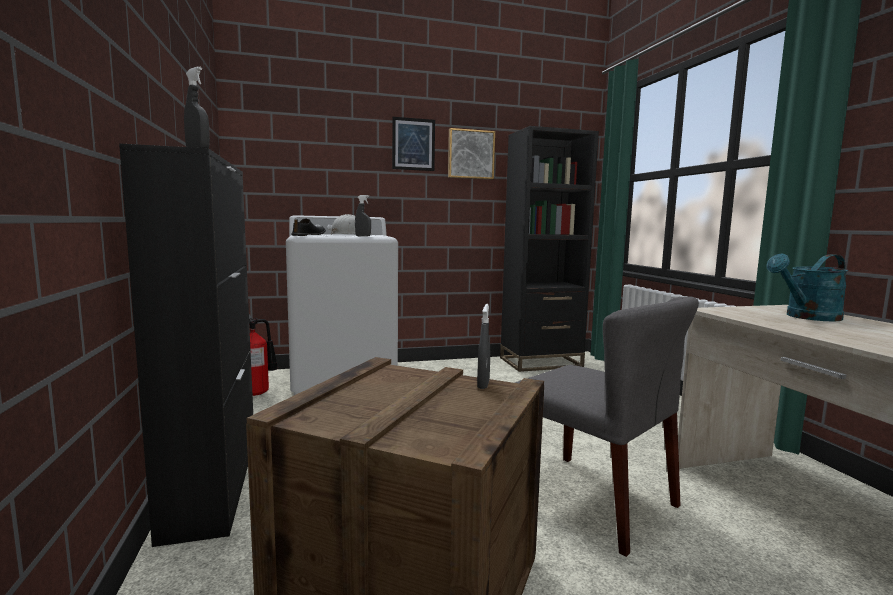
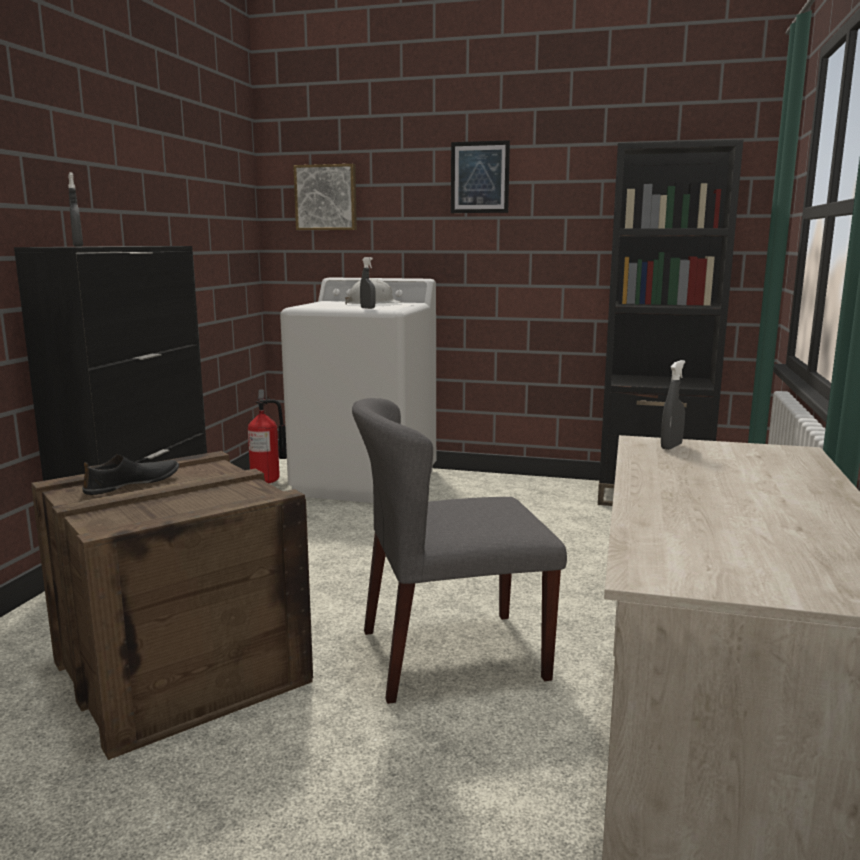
camera: 30 degrees right, 5 degrees up
(309, 235) = (314, 306): black shoe -> black shoe (133, 484)
(470, 154) = (562, 185): picture -> picture (326, 197)
(483, 384) = (253, 489): grey spray bottle -> grey spray bottle (671, 446)
(593, 499) = (451, 655): grey chair -> grey chair turned 90 degrees clockwise
(807, 317) = (745, 467): turquoise watering can -> none

